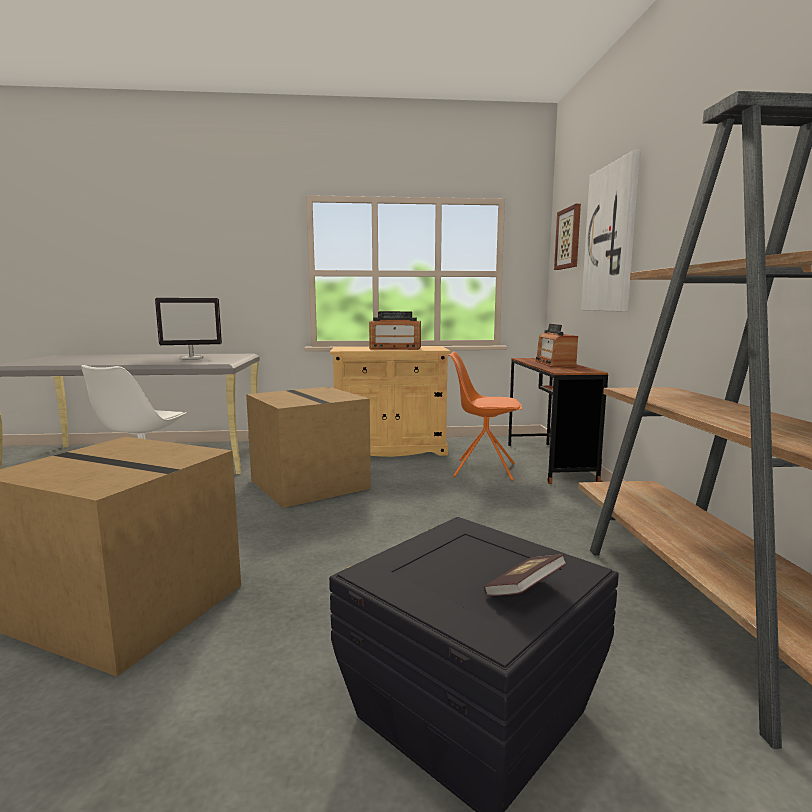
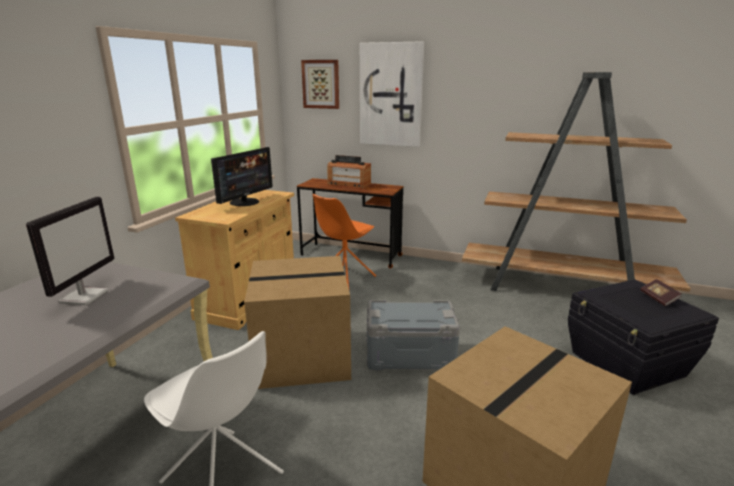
camera: 65 degrees left, 10 degrees up
(345, 525) = (410, 356): none -> grey storage box
(395, 348) = (245, 202): radio -> monitor

